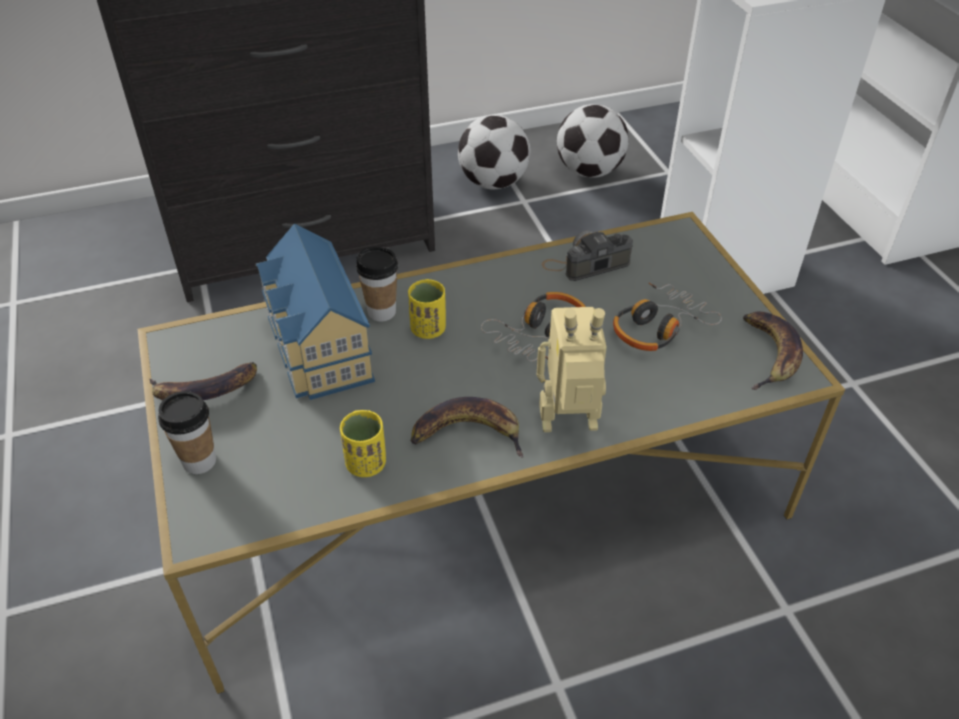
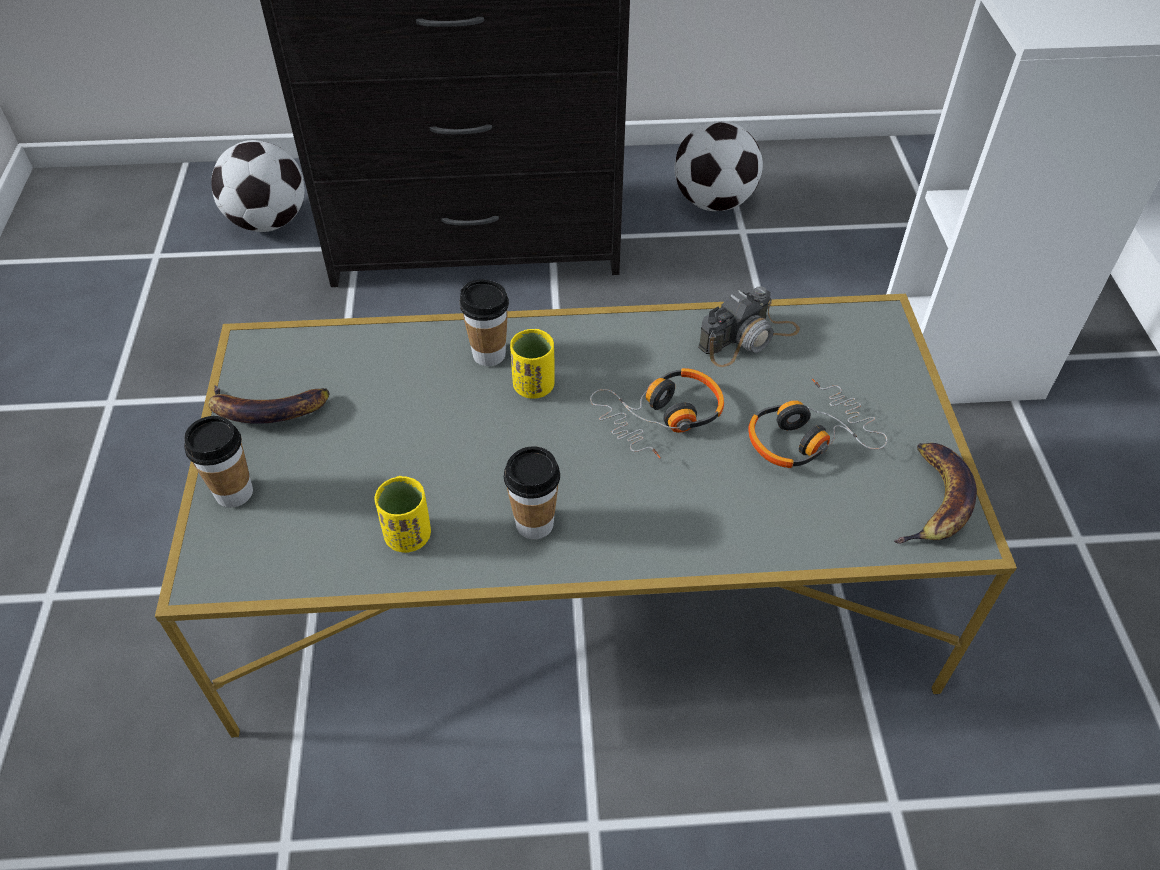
camera: 15 degrees right, 5 degrees up
(316, 349) = (402, 385): toy house -> none
(468, 433) = (534, 524): banana -> cup
(570, 427) = (654, 542): toy robot -> none
(586, 263) = (748, 338): camera -> camera turned 150 degrees clockwise
(589, 171) = (834, 206): football -> football (269, 222)

